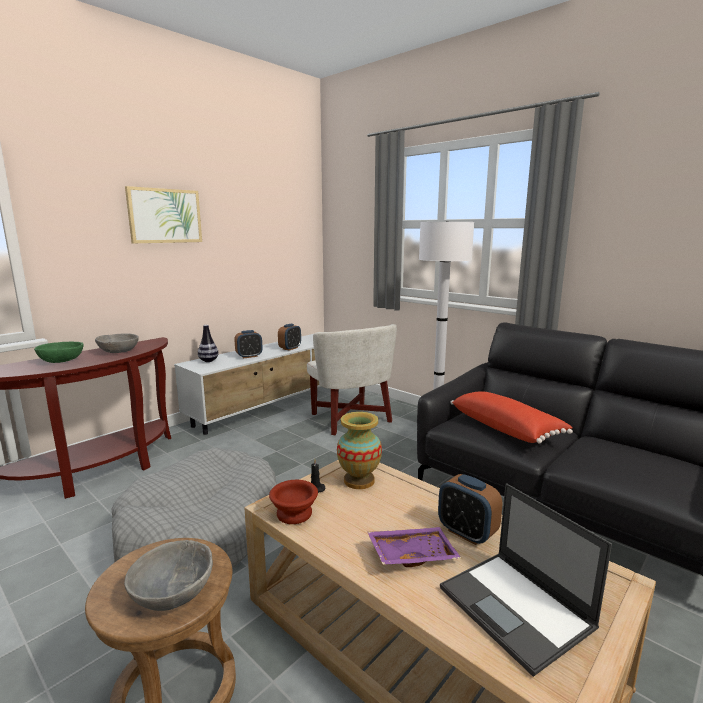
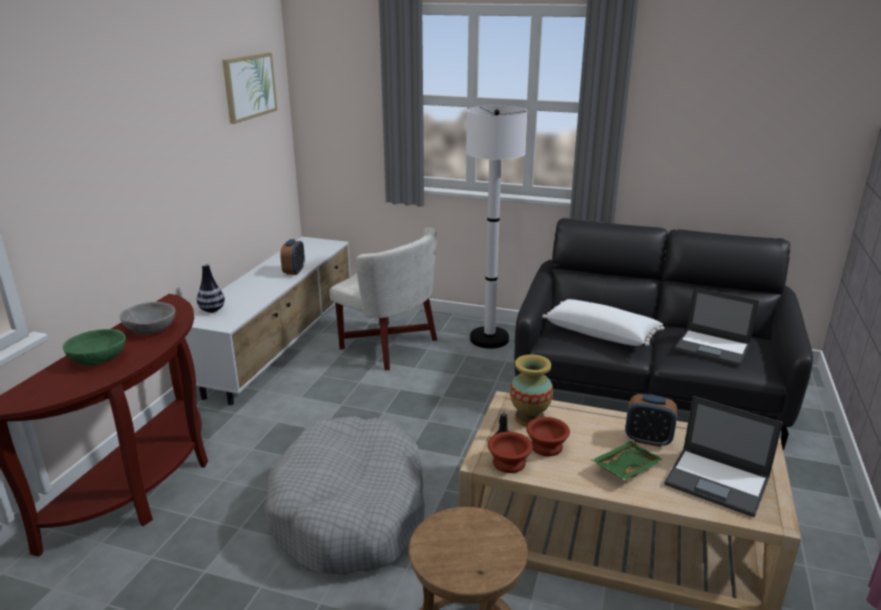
camera: 25 degrees left, 10 degrees up
(165, 216) = (137, 125): picture -> picture (249, 86)
(173, 593) = (489, 551): grey bowl -> none
(249, 356) = (257, 293): alarm clock -> none
(348, 510) = (547, 447): none -> brown bowl
(412, 554) = (625, 467): purple tray -> green tray
(506, 428) = (601, 333): red pillow -> white pillow
(629, 463) = (713, 347): none -> laptop

